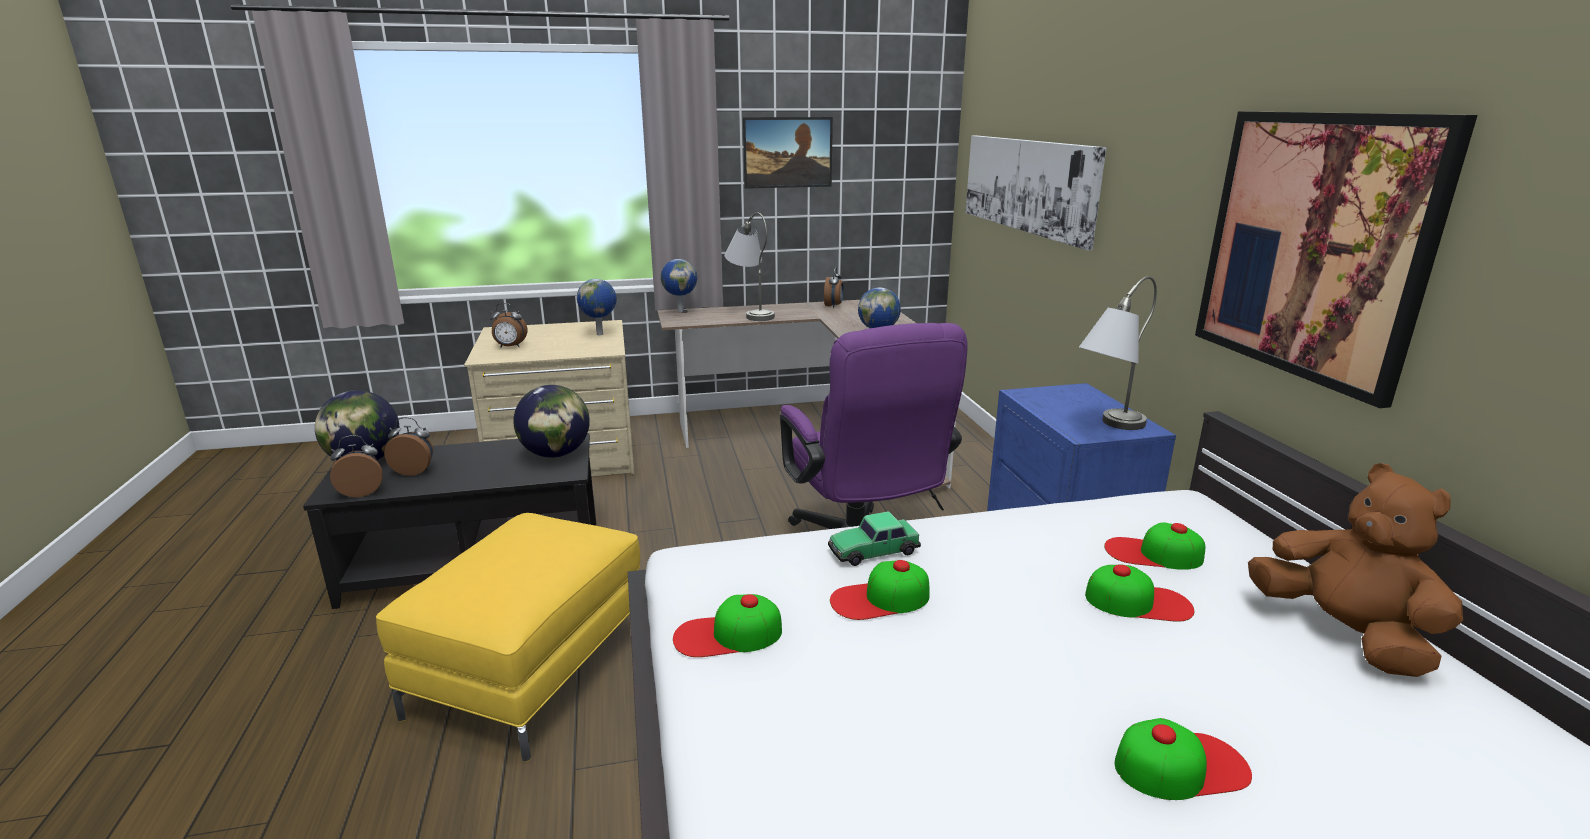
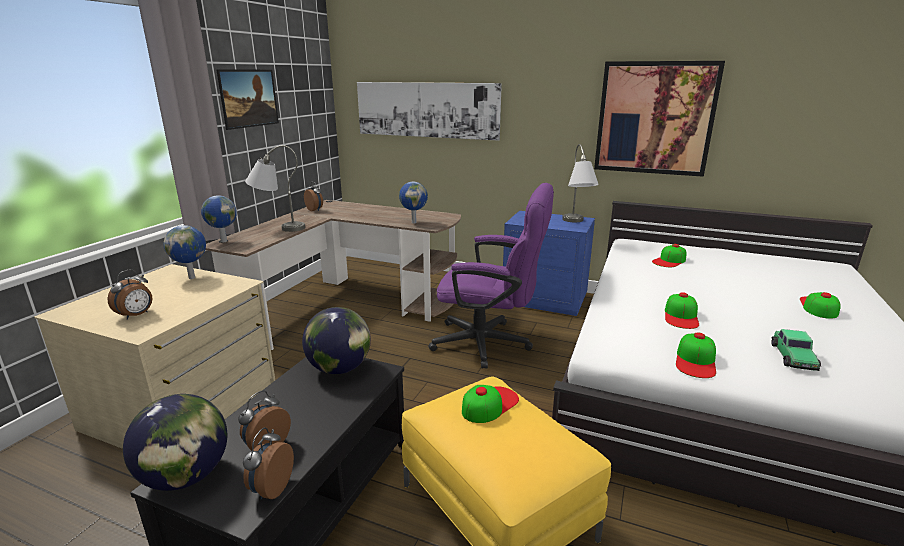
camera: 55 degrees left, 0 degrees up
(873, 550) = (629, 304): toy car -> toy car (793, 357)
(1138, 601) = (706, 275): cap -> cap (489, 404)
(1343, 634) = (742, 259): brown plush toy -> none

